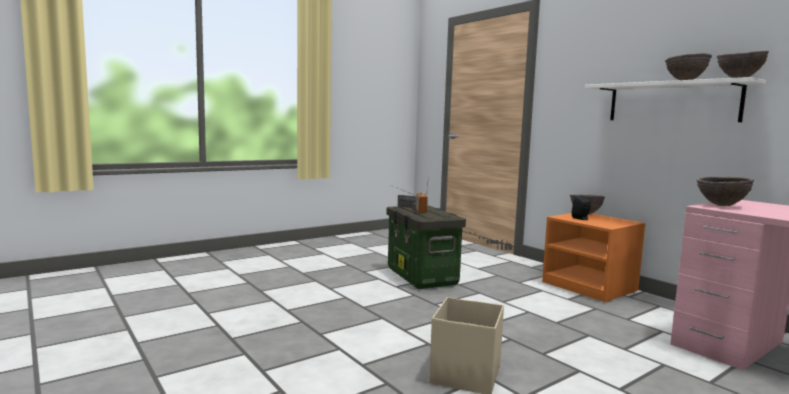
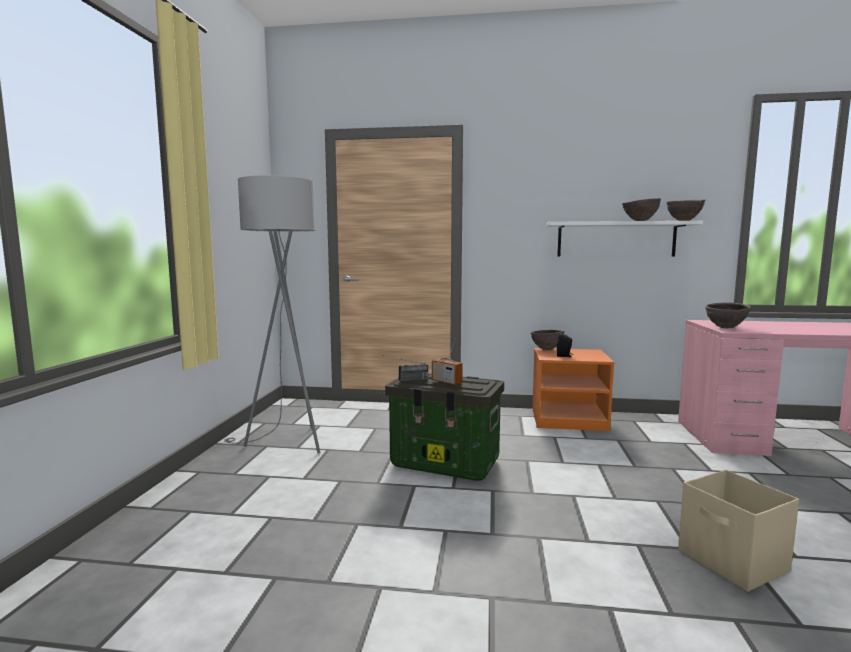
camera: 45 degrees left, 0 degrees up
(362, 244) = (285, 443): none -> grey floor lamp

